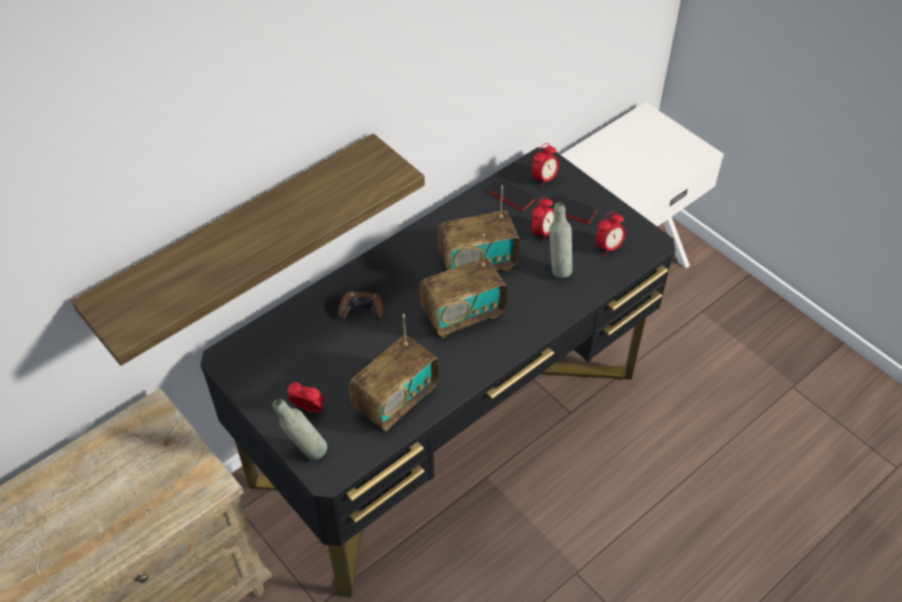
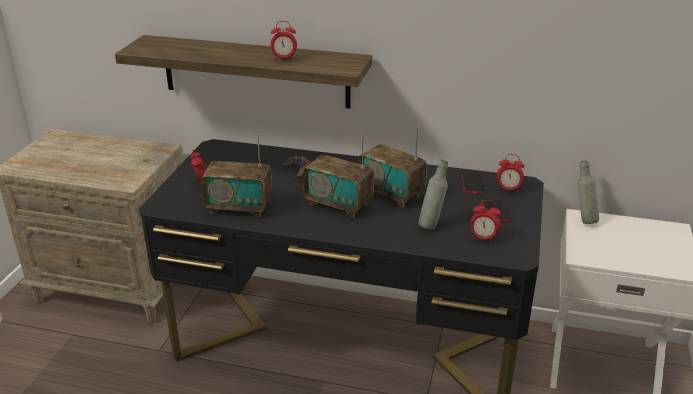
camera: 55 degrees right, 20 degrees down
(305, 452) = (168, 193): grey bottle -> grey bottle (583, 220)
(542, 232) = (456, 207): alarm clock -> alarm clock (284, 59)

